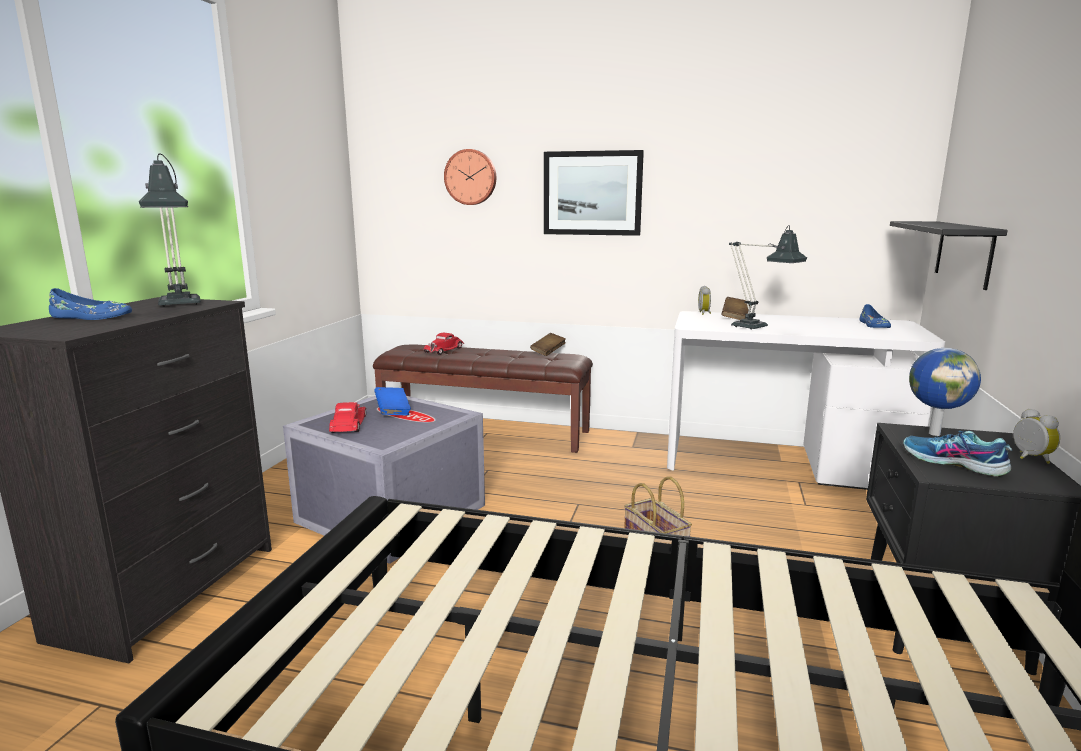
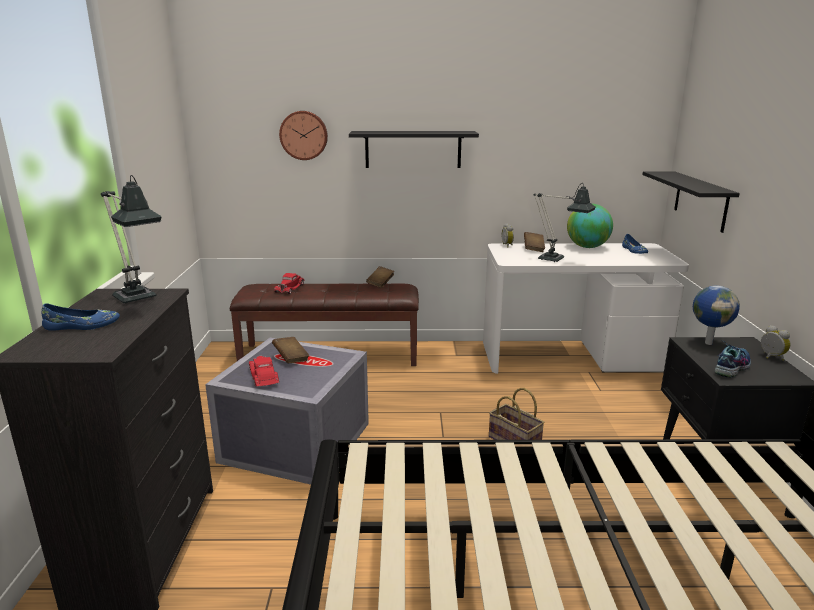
camera: 15 degrees left, 5 degrees up
(393, 411) = (291, 358): blue book -> brown book
(592, 193) = (413, 149): picture -> black shelf
(809, 319) = (587, 247): none -> globe
(953, 463) = (731, 367): shoe -> shoe turned 105 degrees clockwise

